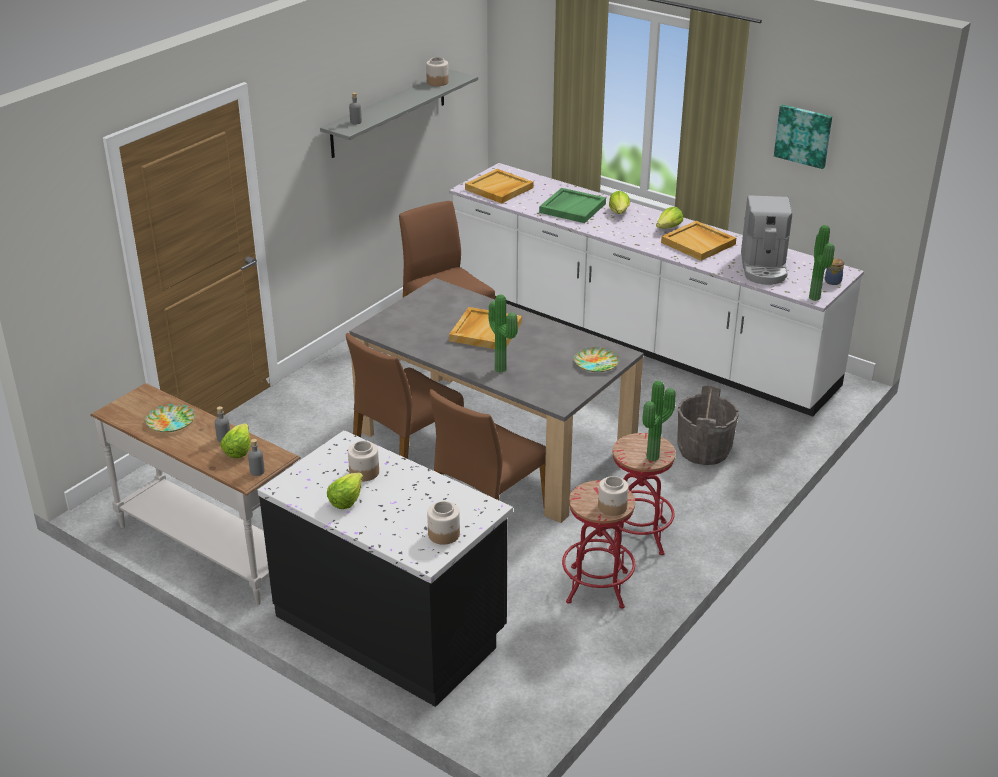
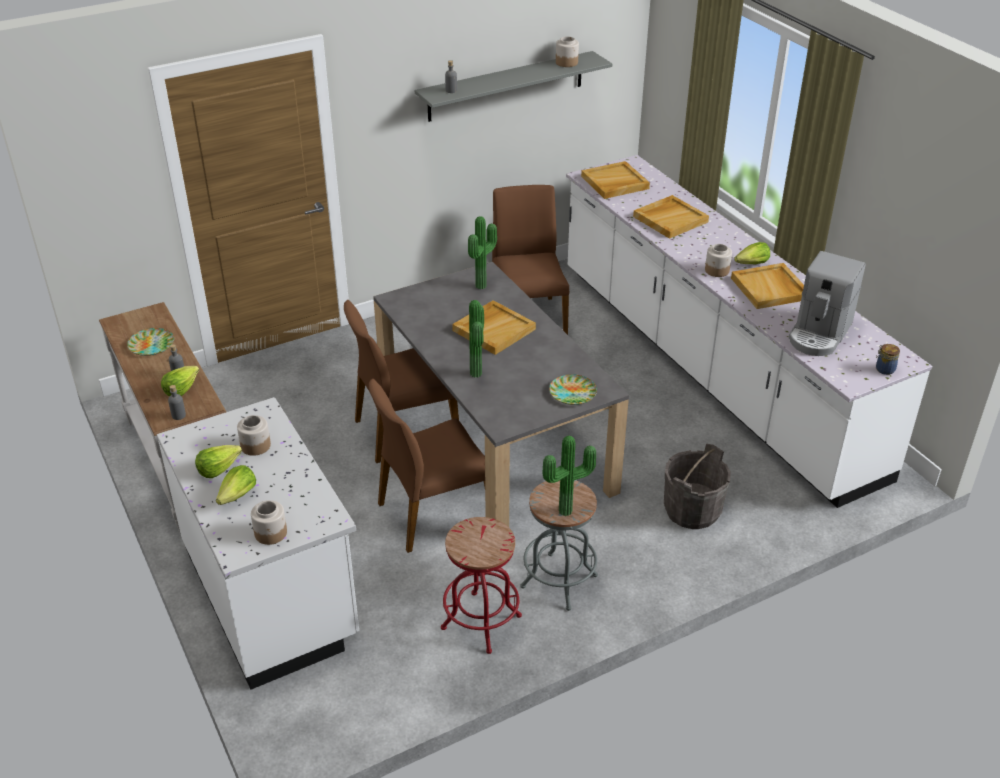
camera: 25 degrees right, 5 degrees up
(391, 625) = (272, 594): black counter -> white counter
(572, 208) = (670, 219): green tray -> beige tray
(612, 507) = (484, 552): jar -> jar (717, 271)
(619, 212) = (714, 234): lettuce -> lettuce (238, 495)
(637, 535) = (559, 581): red stool -> grey stool
(803, 135) = (904, 197): picture -> none
(816, 298) = (850, 384): potted plant -> potted plant (483, 286)

